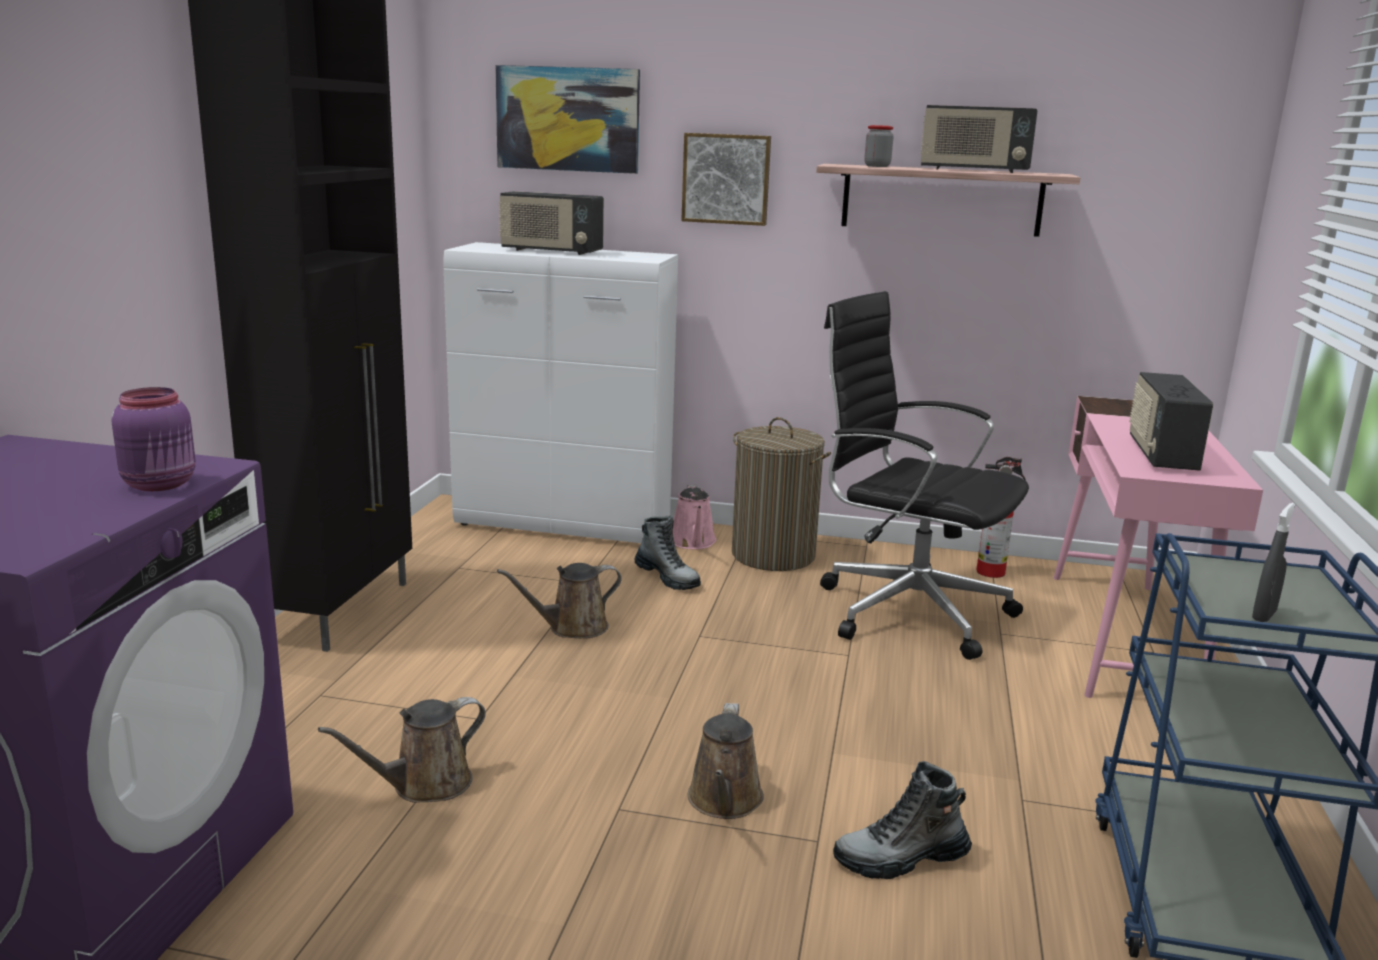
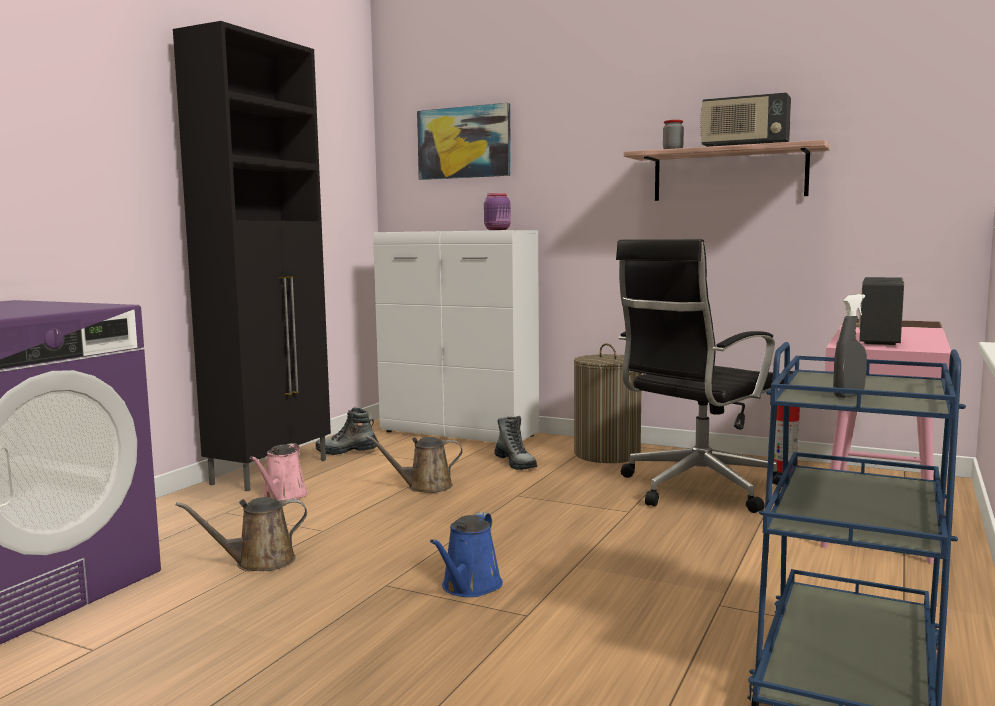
camera: 15 degrees right, 10 degrees down
(162, 484) = (65, 308): purple jar -> purple jar (498, 230)
(551, 251) = (446, 230): radio -> none
(693, 542) = (549, 445): pink watering can -> pink watering can (282, 497)
(724, 801) = (469, 587): brown watering can -> blue watering can
(726, 179) = (571, 173): picture -> none
(901, 858) = (588, 631): boot -> boot (347, 451)
(907, 610) = (696, 489): black office chair -> black office chair turned 90 degrees counterclockwise

